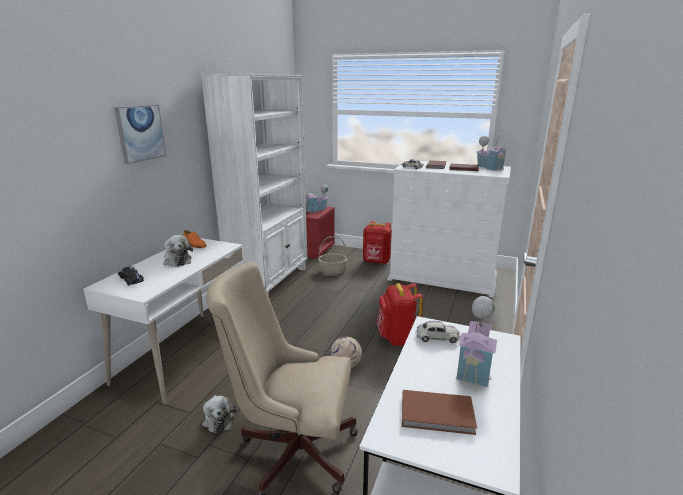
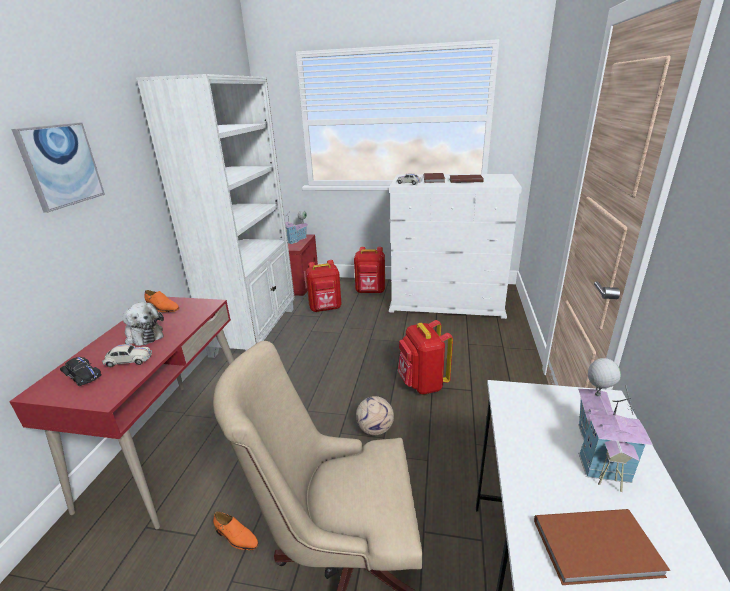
camera: 10 degrees left, 5 degrees up
(186, 353) = (171, 445): white desk -> red desk
(218, 419) = (236, 537): plush toy -> orange shoe
(333, 271) = (325, 309): basket -> red backpack
(437, 337) = (528, 410): white toy car -> white toy car (128, 360)
(489, 168) = (492, 177): toy house -> none

